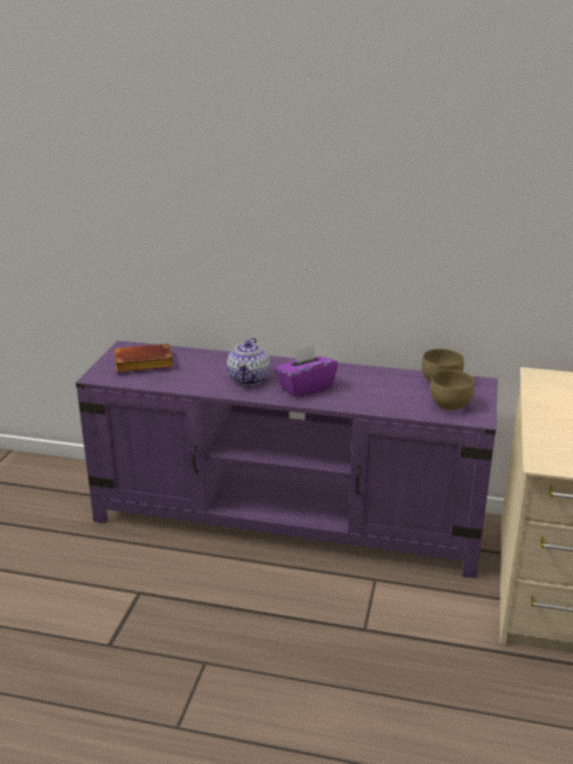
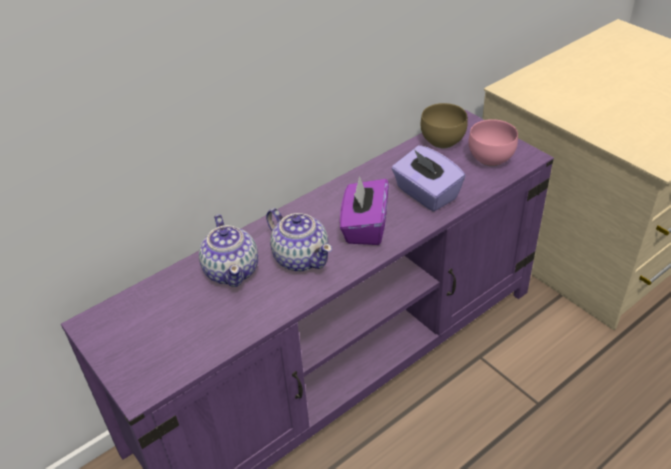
camera: 50 degrees left, 15 degrees up
(142, 364) = (160, 331): brown book -> none
(211, 364) = (232, 270): none -> teapot
(370, 395) = (426, 194): none -> purple tissue box
(452, 405) = (491, 158): brown bowl -> pink bowl

